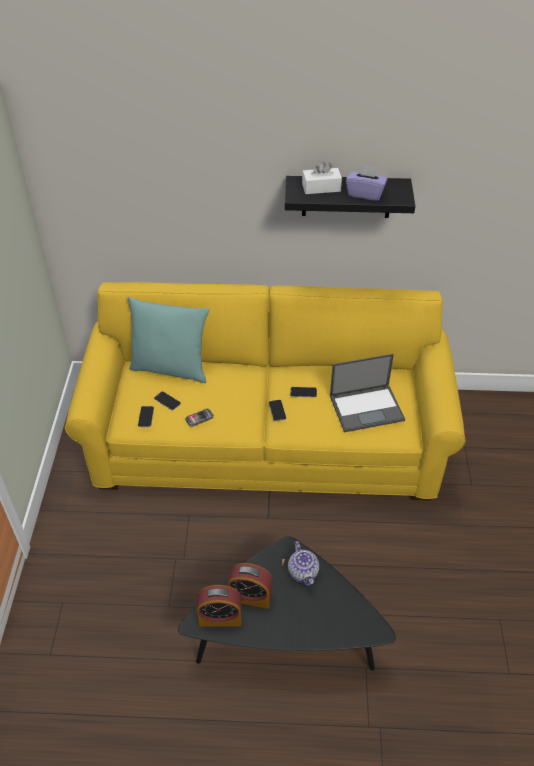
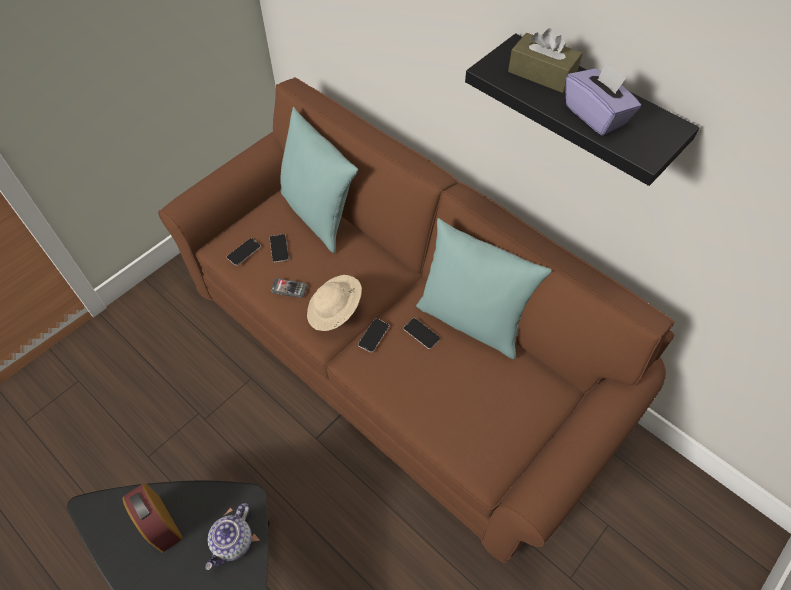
camera: 40 degrees right, 10 degrees up
(220, 617) = (113, 521): alarm clock -> none
(241, 412) = (335, 311): none -> beige hat
(268, 439) = (397, 352): yellow sofa -> brown sofa
(321, 187) = (542, 73): white tissue box -> brown tissue box
(323, 369) = (471, 320): none -> turquoise pillow
(367, 408) = (474, 404): laptop -> none

